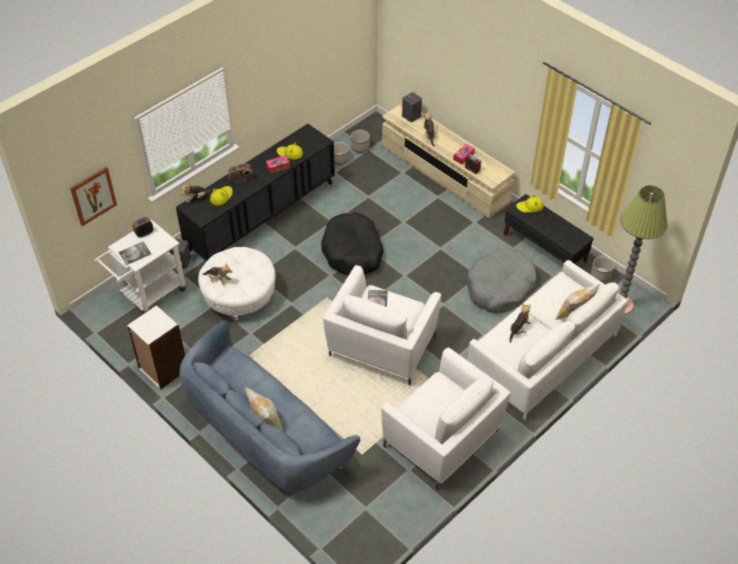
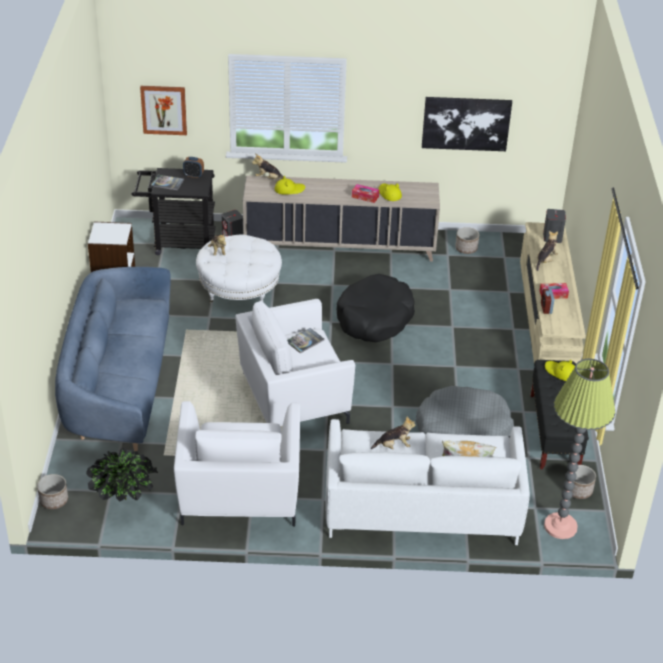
camera: 45 degrees right, 10 degrees down
(148, 294) = (178, 242): white cart -> black cart
(241, 180) = (322, 188): radio -> none
(261, 216) = (339, 247): black cabinet -> beige cabinet
(265, 421) = (105, 360): pillow -> none
(311, 66) = (466, 123): none -> picture
(360, 147) = (498, 251): planter -> planter (54, 500)
(381, 505) = (124, 498): none -> potted plant

